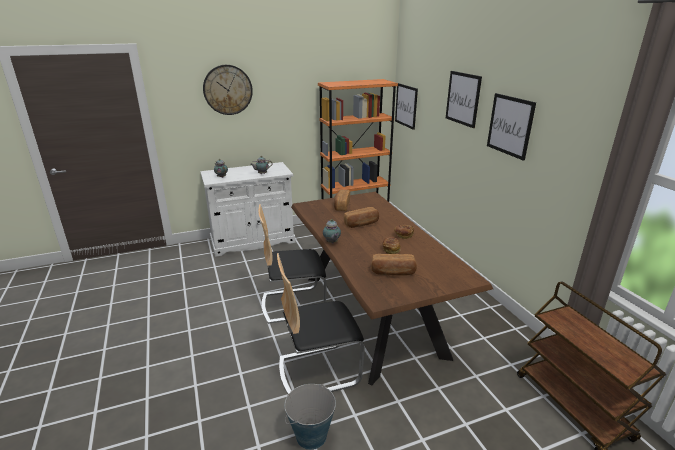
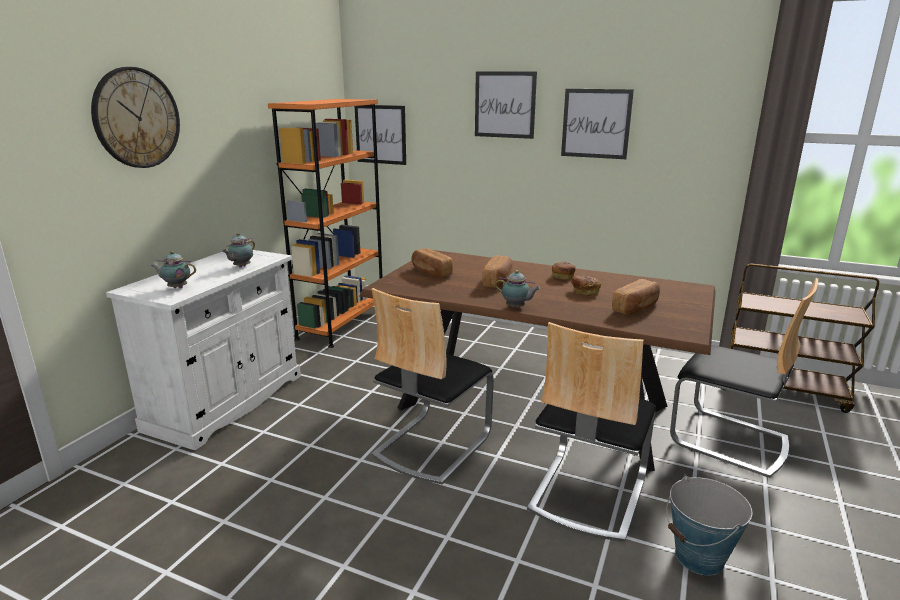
camera: 45 degrees left, 5 degrees down
(453, 404) = (729, 440): none -> chair

